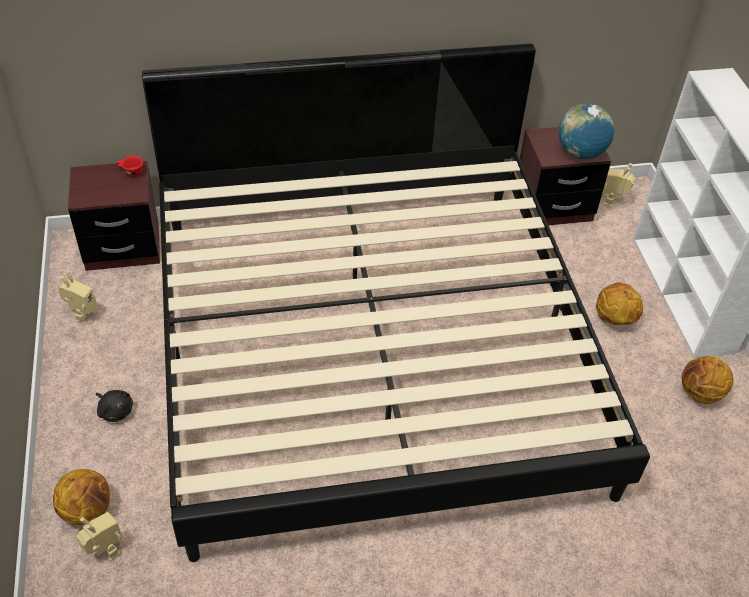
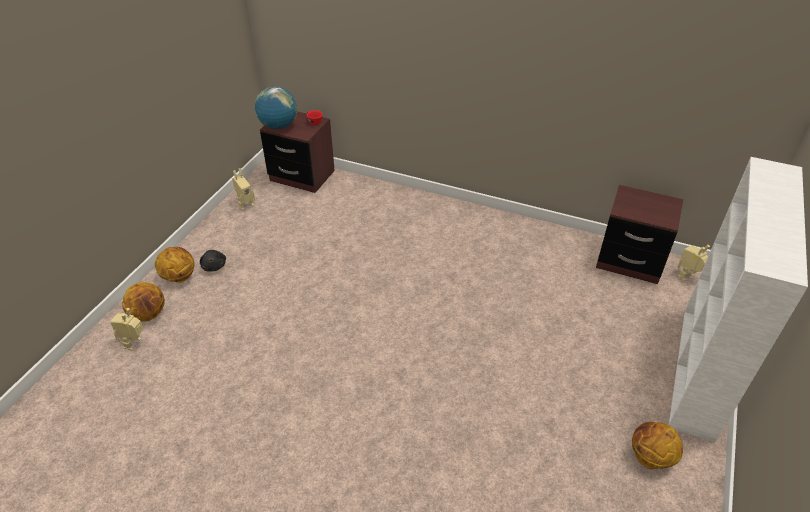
camera: 35 degrees right, 5 degrees down
(105, 552) = (135, 344): toy robot -> toy robot turned 150 degrees counterclockwise
(372, 346) = (405, 298): bed -> none
(580, 153) = (653, 216): globe -> globe (278, 126)
(614, 319) = (616, 363): basketball -> basketball (179, 277)

